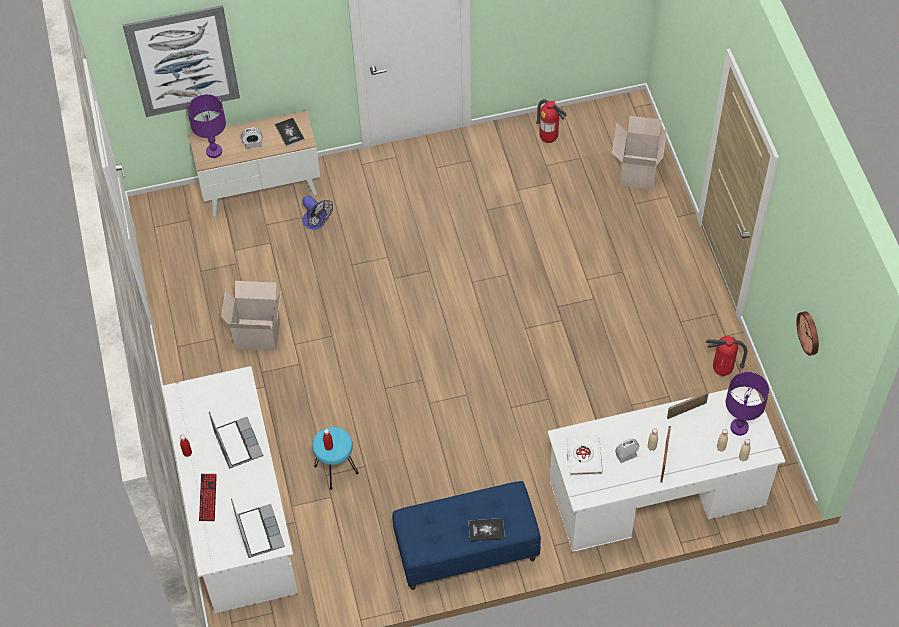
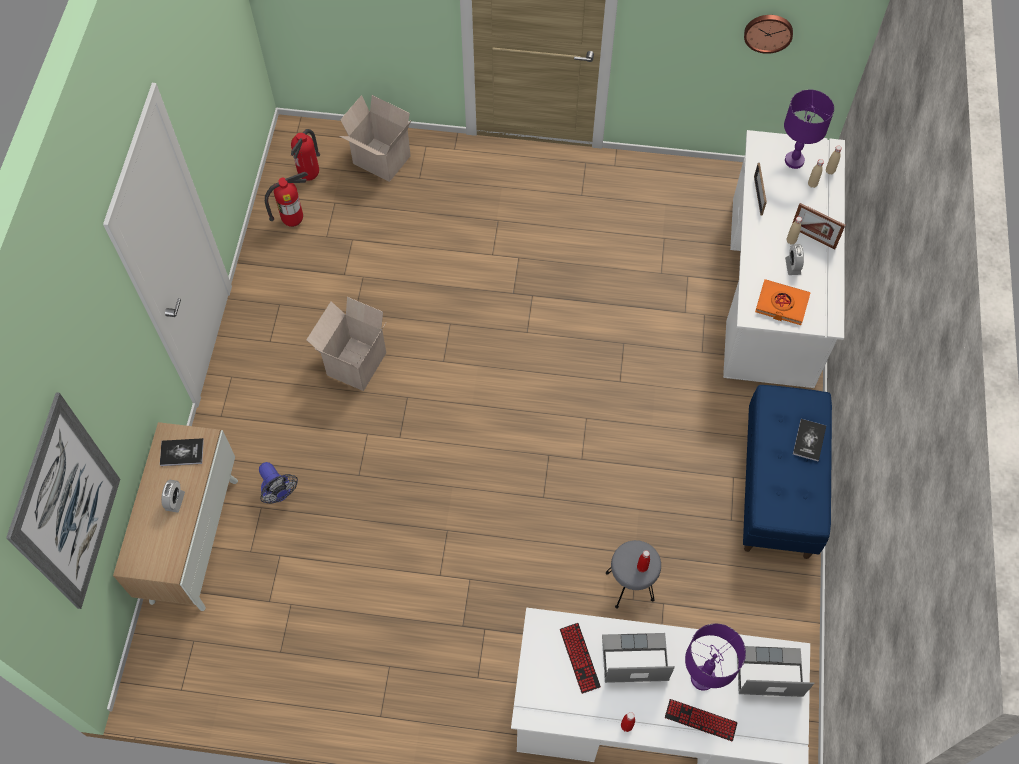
camera: 70 degrees left, 5 degrees up
(214, 151) = (160, 552): purple table lamp -> purple table lamp (702, 678)
(226, 410) = (579, 658): none -> keyboard
(258, 333) = (406, 611): cardboard box -> cardboard box (355, 362)
(316, 223) = (279, 493): fan -> fan turned 75 degrees clockwise
(336, 470) = (630, 586): turquoise stool -> grey stool
(583, 457) = (781, 304): white book -> orange book
(722, 371) = (654, 184): fire extinguisher -> fire extinguisher (310, 176)

